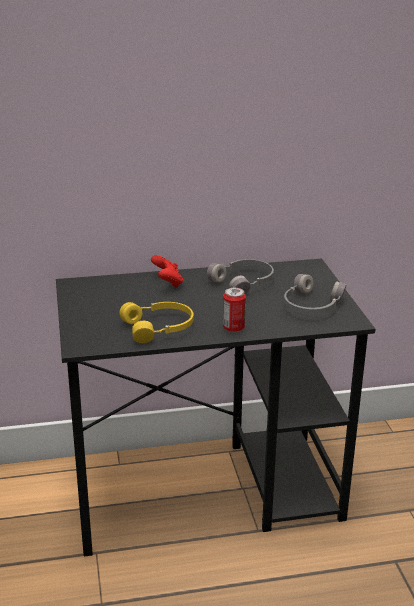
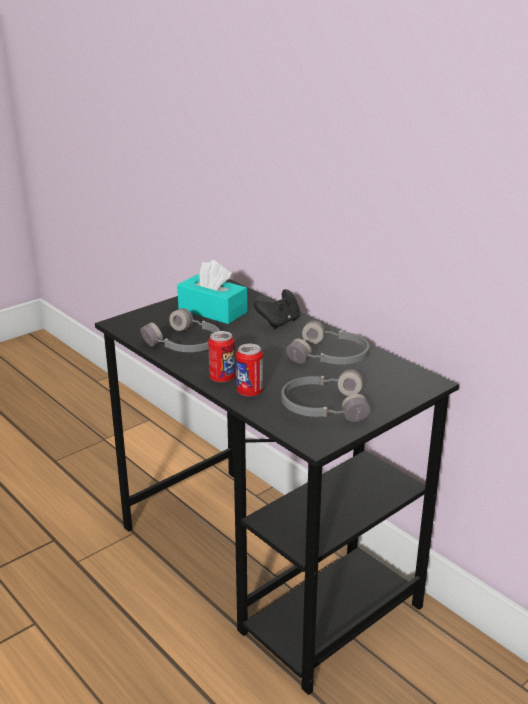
camera: 60 degrees right, 0 degrees up
(111, 301) = (212, 311): none -> turquoise tissue box
(159, 328) = (184, 344): yellow headphones -> grey headphones
(168, 283) = (279, 322): red game controller -> black game controller
(265, 324) = (249, 392): none -> can

